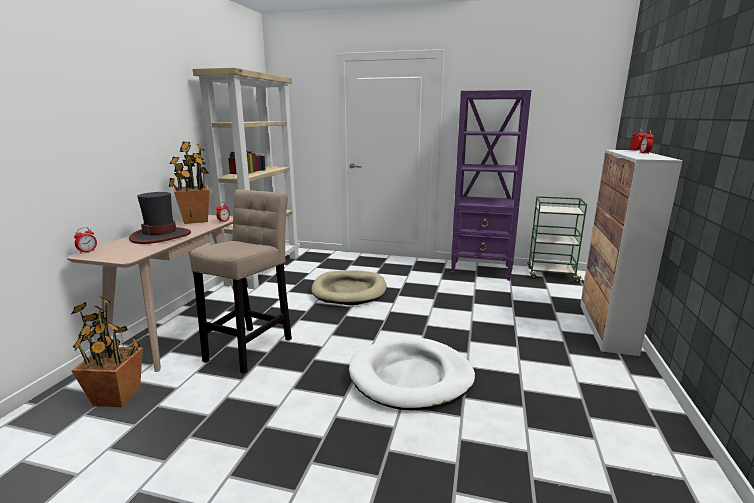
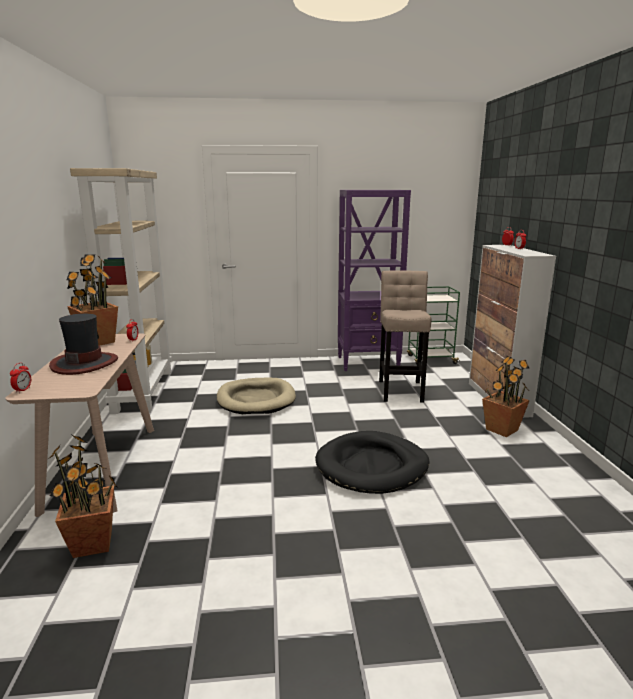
camera: 20 degrees left, 0 degrees up
(252, 347) = (200, 469): beige stool -> beige stool (401, 389)
(411, 377) = (372, 466): white dog bed -> black dog bed
(589, 364) = (502, 429): none -> potted plant

